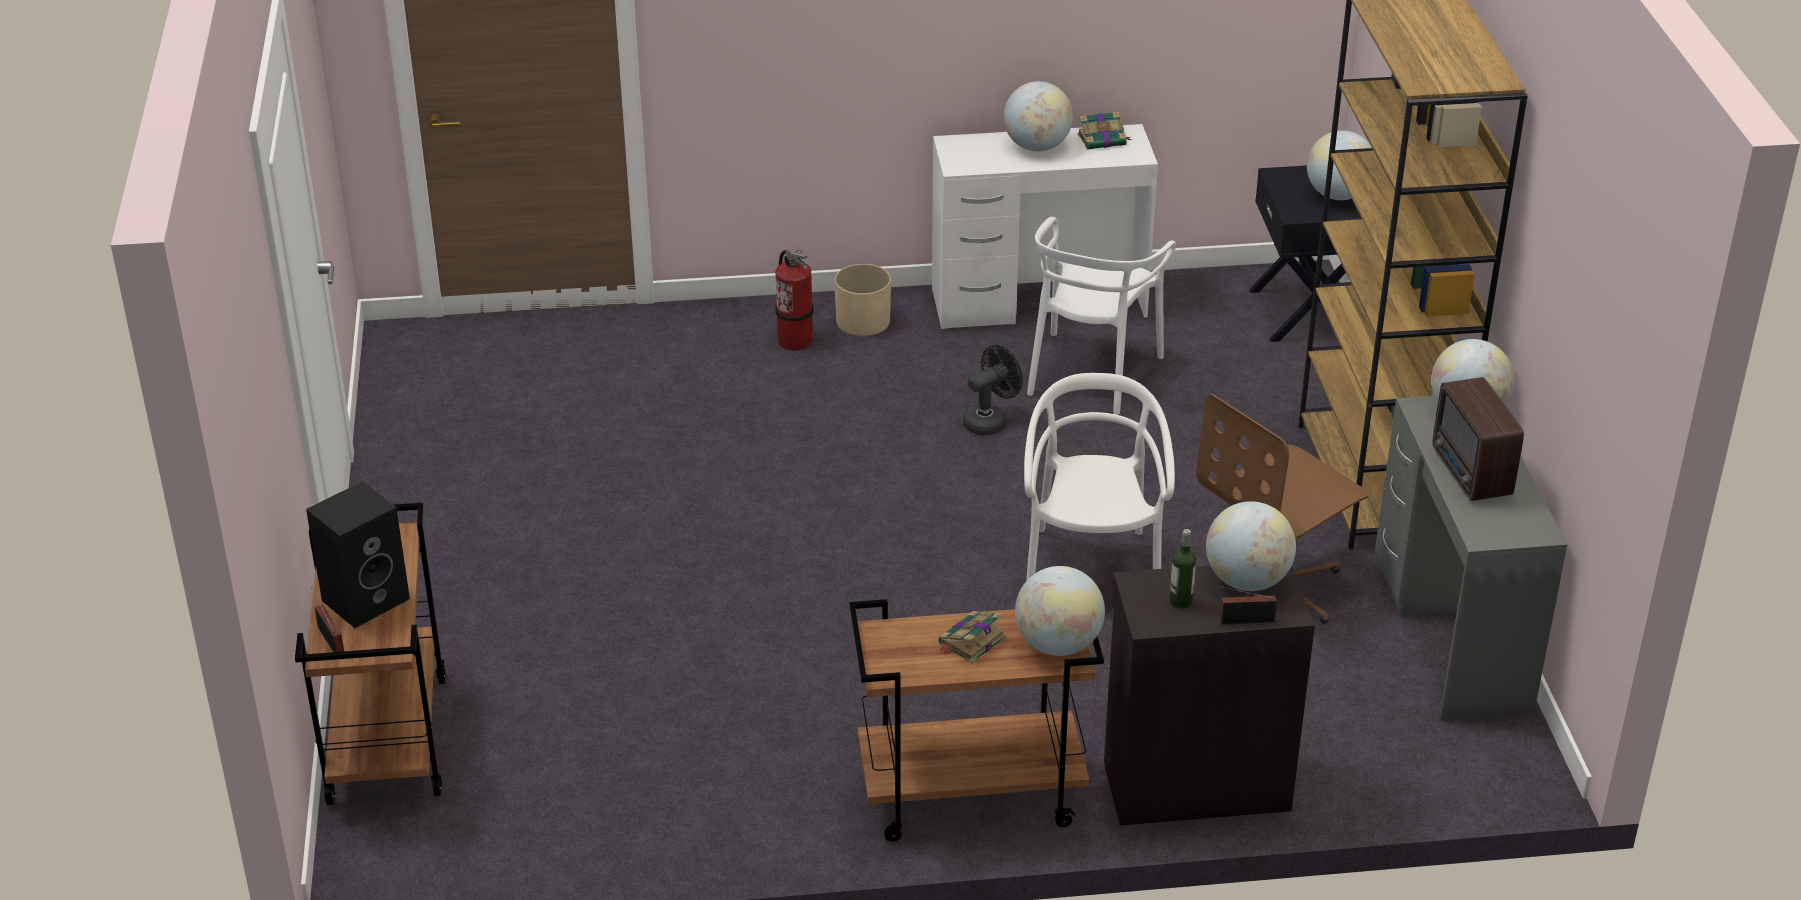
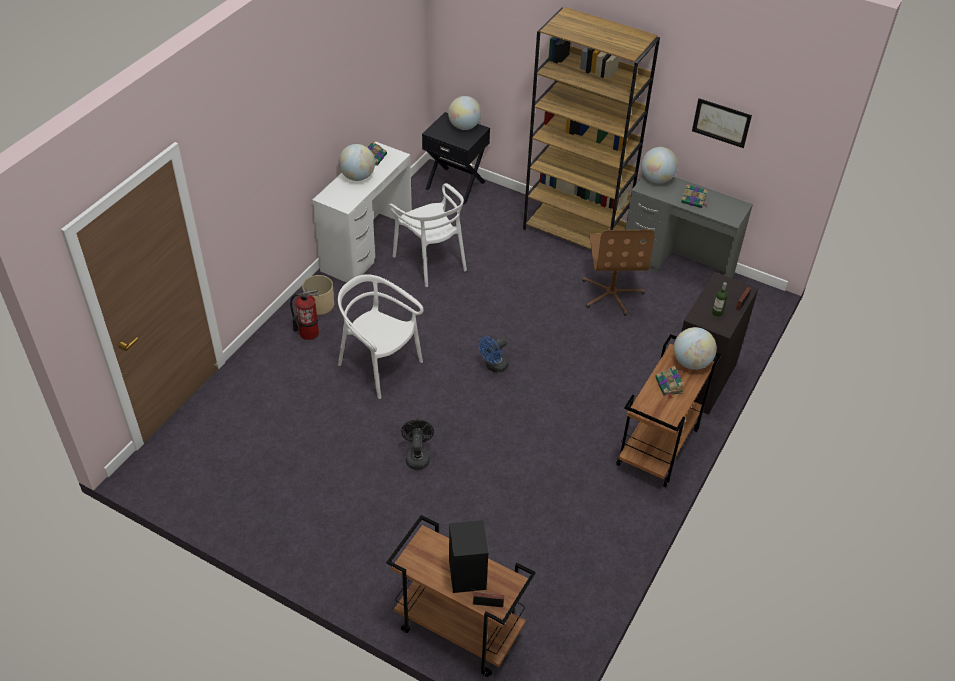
camera: 55 degrees left, 10 degrees up
(940, 539) = (494, 366): none -> blue fan
(990, 421) = (431, 307): black fan -> black fan (417, 456)
(1091, 572) = (556, 336): white chair -> white chair (379, 366)
(1247, 581) = (718, 289): globe -> none
(1470, 474) = (694, 200): radio -> book
(1565, 328) = (721, 122): none -> picture

